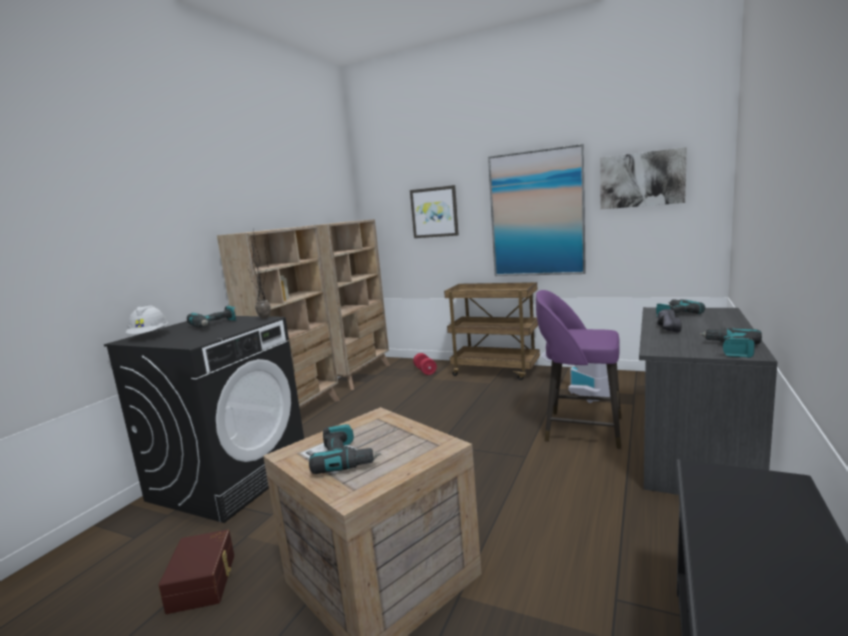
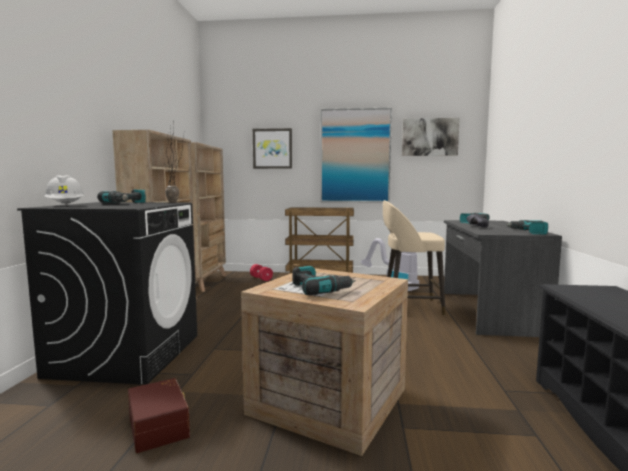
camera: 20 degrees left, 5 degrees down
(580, 429) = (410, 306): purple stool -> beige stool

